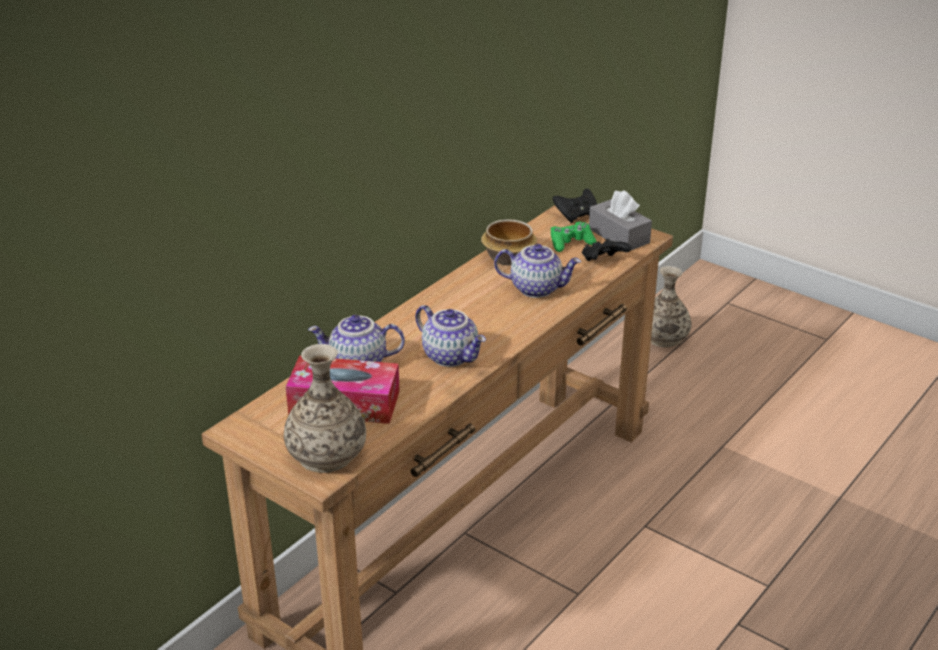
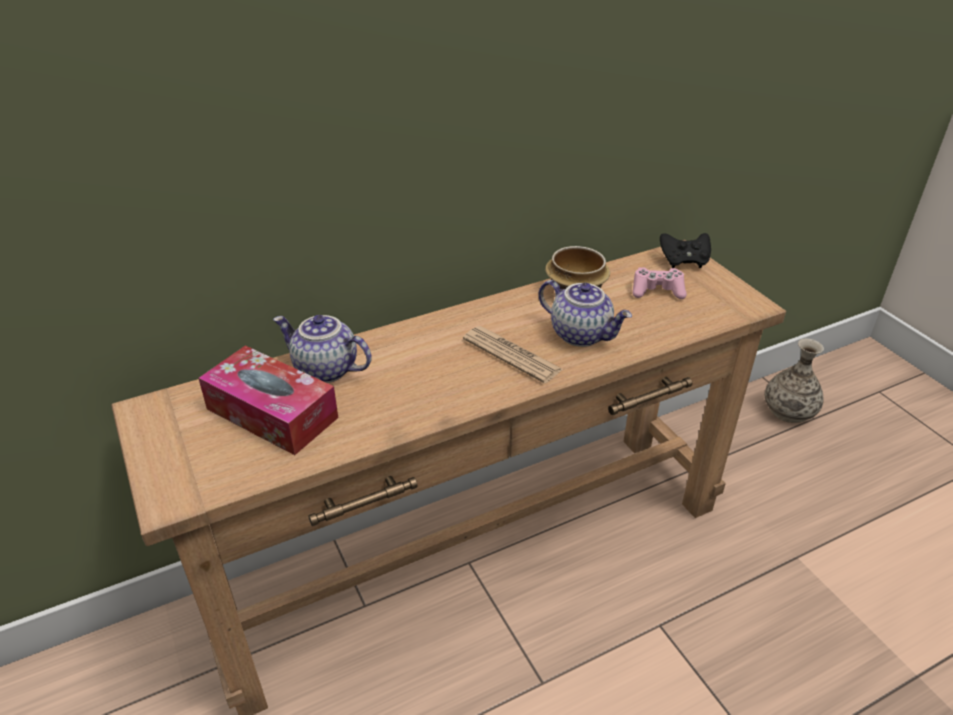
camera: 25 degrees right, 5 degrees up
(326, 455) = (198, 473): vase -> none
(451, 356) = (427, 390): teapot -> none
(495, 316) = (512, 355): none -> newspaper
(571, 243) = (657, 291): green game controller -> pink game controller
(603, 262) = (680, 323): black game controller -> none
(619, 236) = (719, 296): grey tissue box -> none

